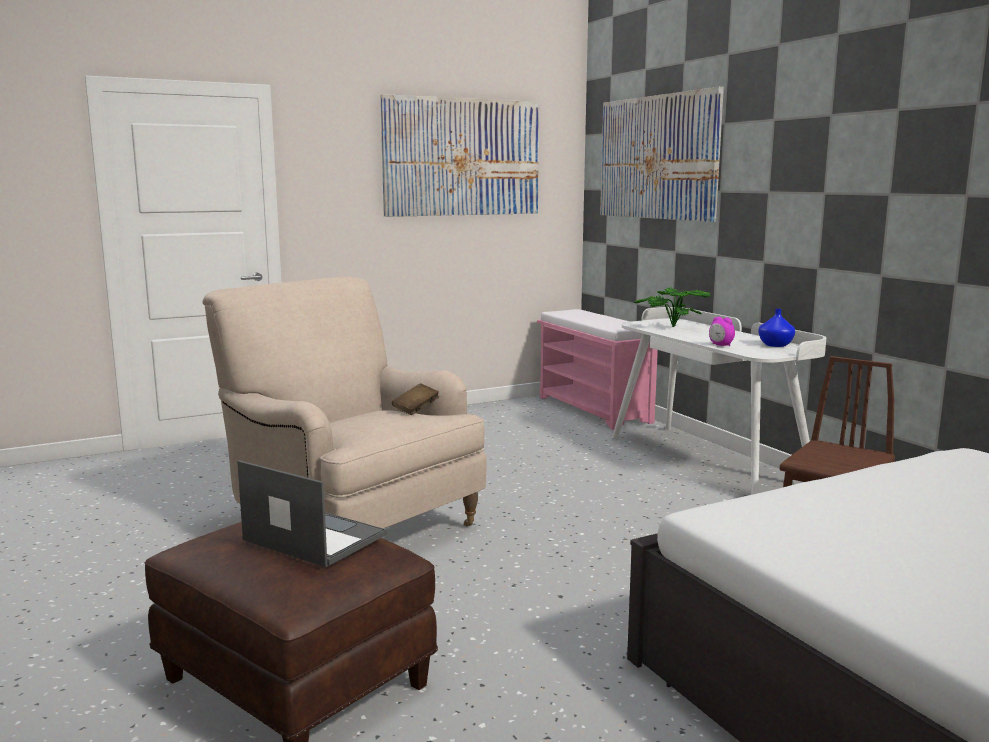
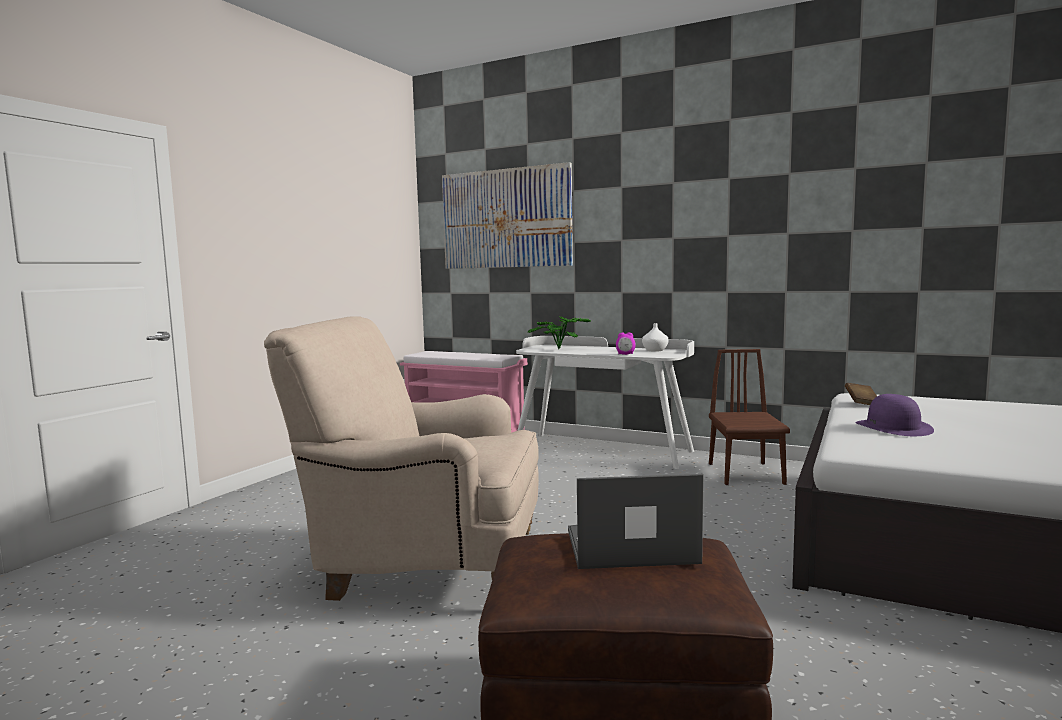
camera: 35 degrees left, 5 degrees down
(416, 409) = (479, 433): brown book -> brown book (861, 403)
(462, 157) = (336, 216): picture -> none
(775, 345) = (655, 350): blue vase -> white vase
(862, 504) = (893, 427): none -> purple hat

